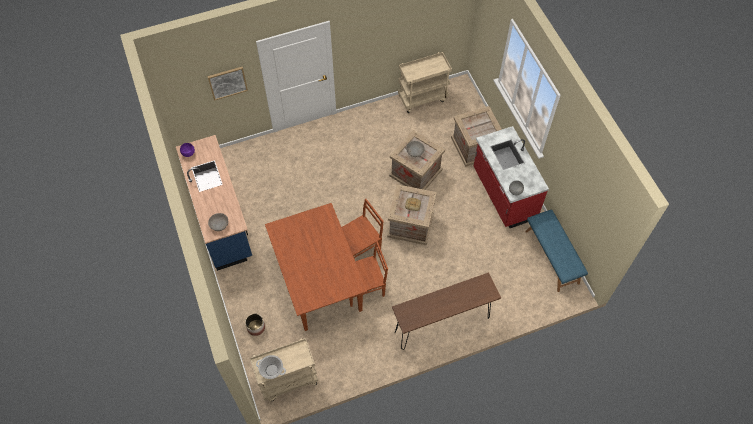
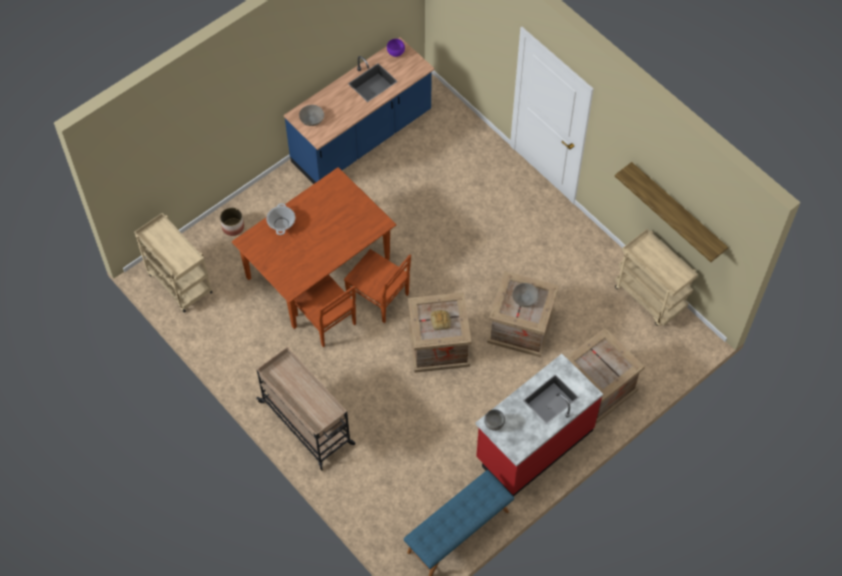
camera: 70 degrees right, 0 degrees up
(227, 82) = (485, 38): picture -> none
(271, 370) = (156, 240): cooking pot -> cooking pot (281, 224)
(416, 29) = (677, 210): none -> shelf
(442, 324) = (307, 424): brown console table -> beige cart

